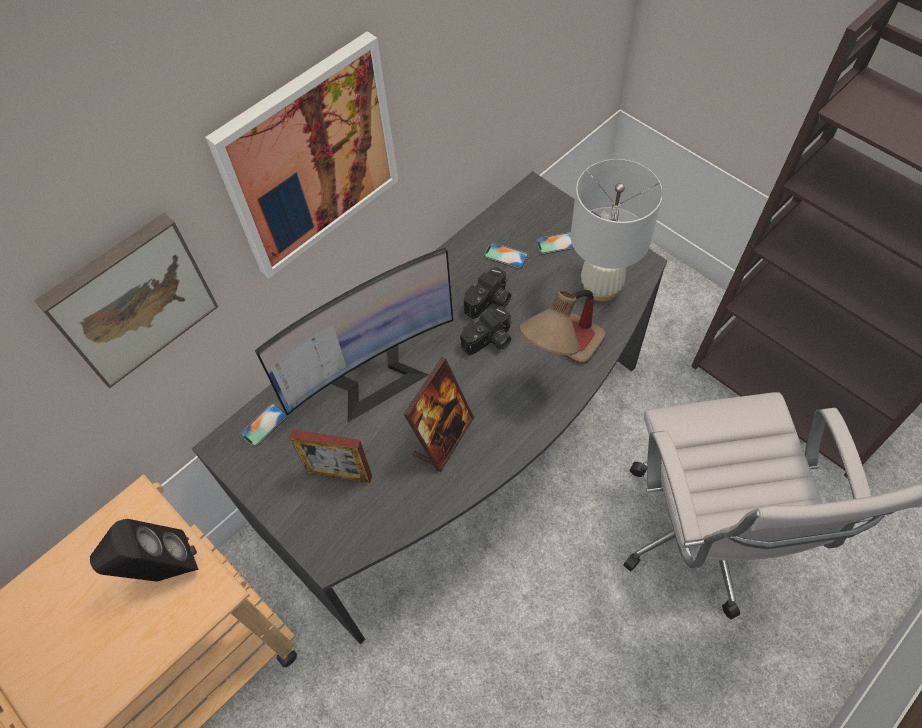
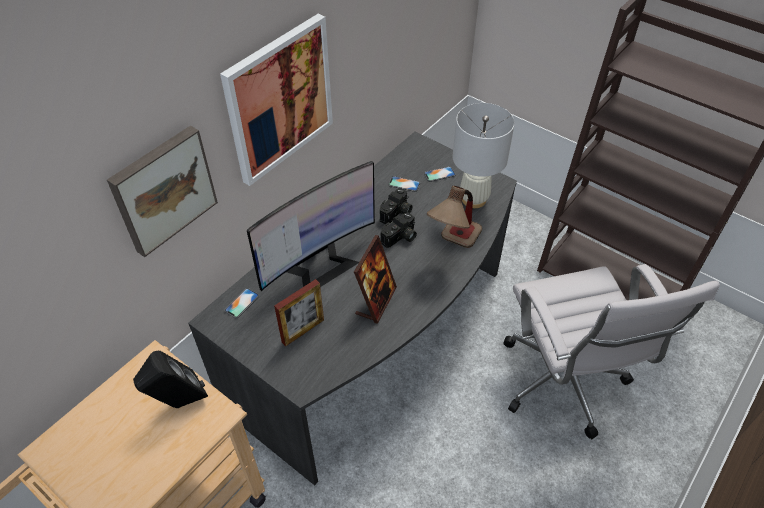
camera: 10 degrees left, 10 degrees down
(339, 474) = (303, 331): picture frame -> picture frame turned 45 degrees counterclockwise

